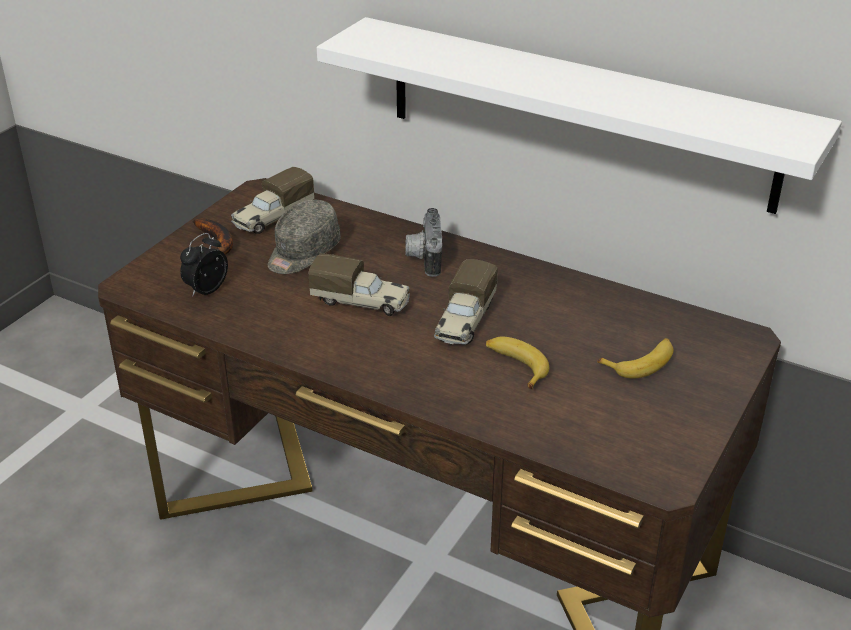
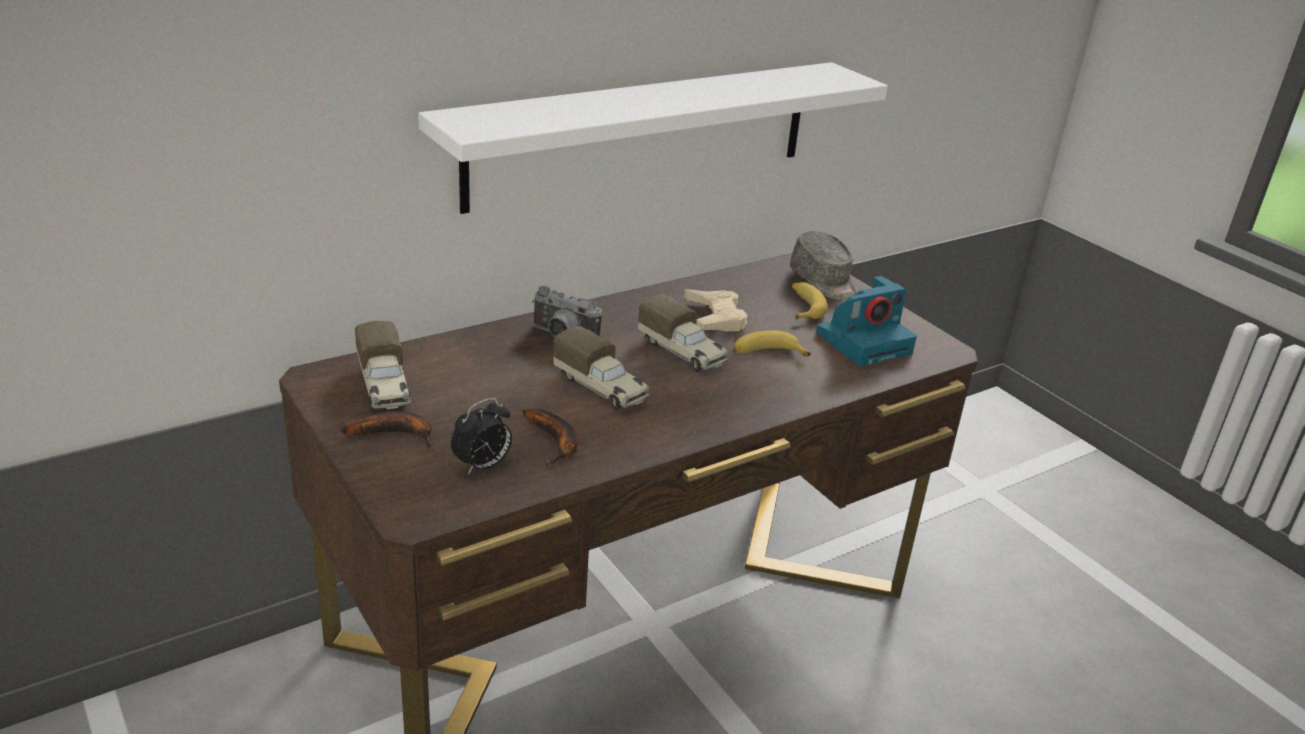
camera: 65 degrees left, 5 degrees down
(206, 289) = (482, 466): alarm clock -> alarm clock turned 105 degrees counterclockwise
(263, 308) = (555, 442): none -> banana
(302, 253) = (477, 391): grey cap -> grey cap (823, 281)
(361, 302) = (602, 388): toy truck -> toy truck turned 90 degrees clockwise
(552, 319) = (715, 317): none -> beige game controller
(613, 420) = (865, 342): none -> camera

